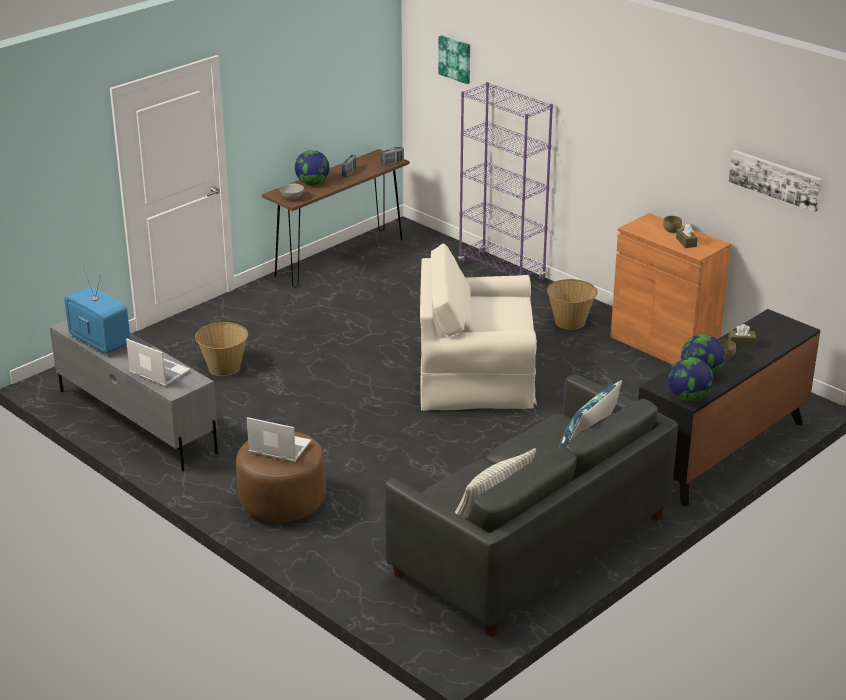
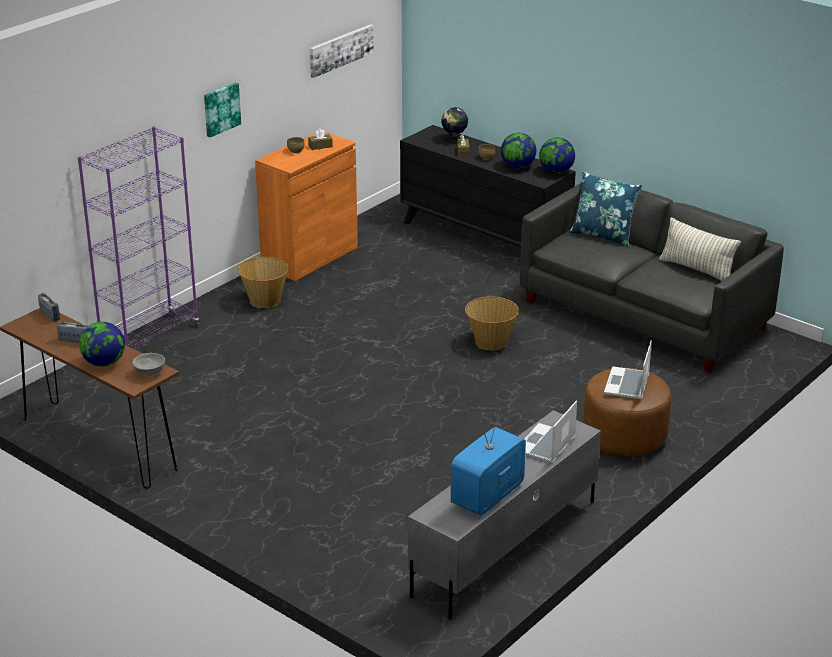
camera: 95 degrees left, 0 degrees up
(224, 367) = (377, 501): basket -> basket (490, 342)
(455, 59) = (28, 161): picture -> picture (221, 109)
(476, 375) = (375, 346): beige armchair -> none
(774, 340) = (454, 140): none -> globe

